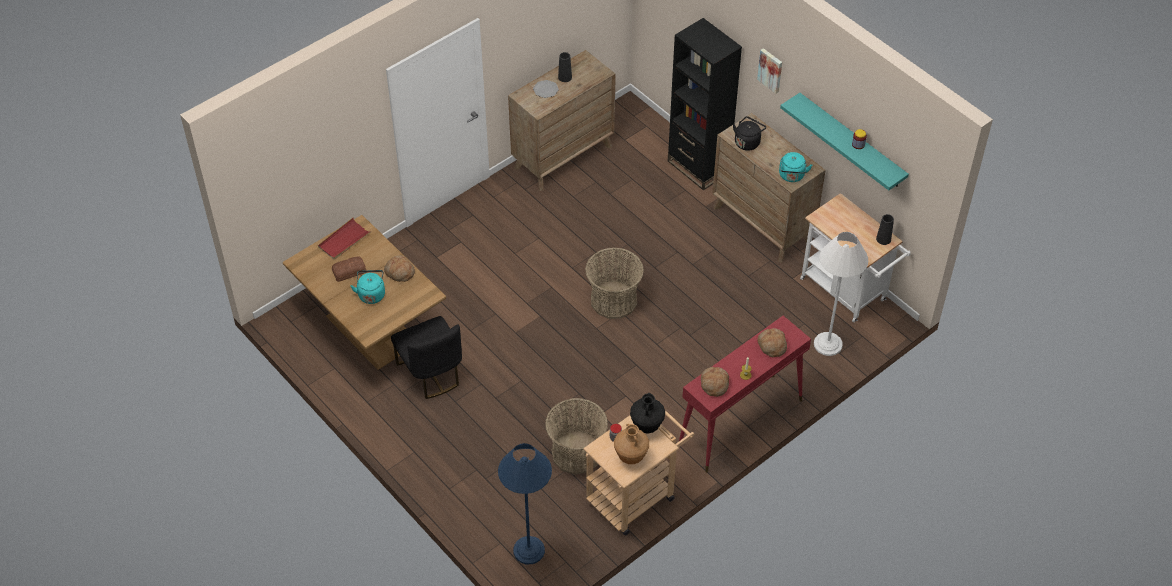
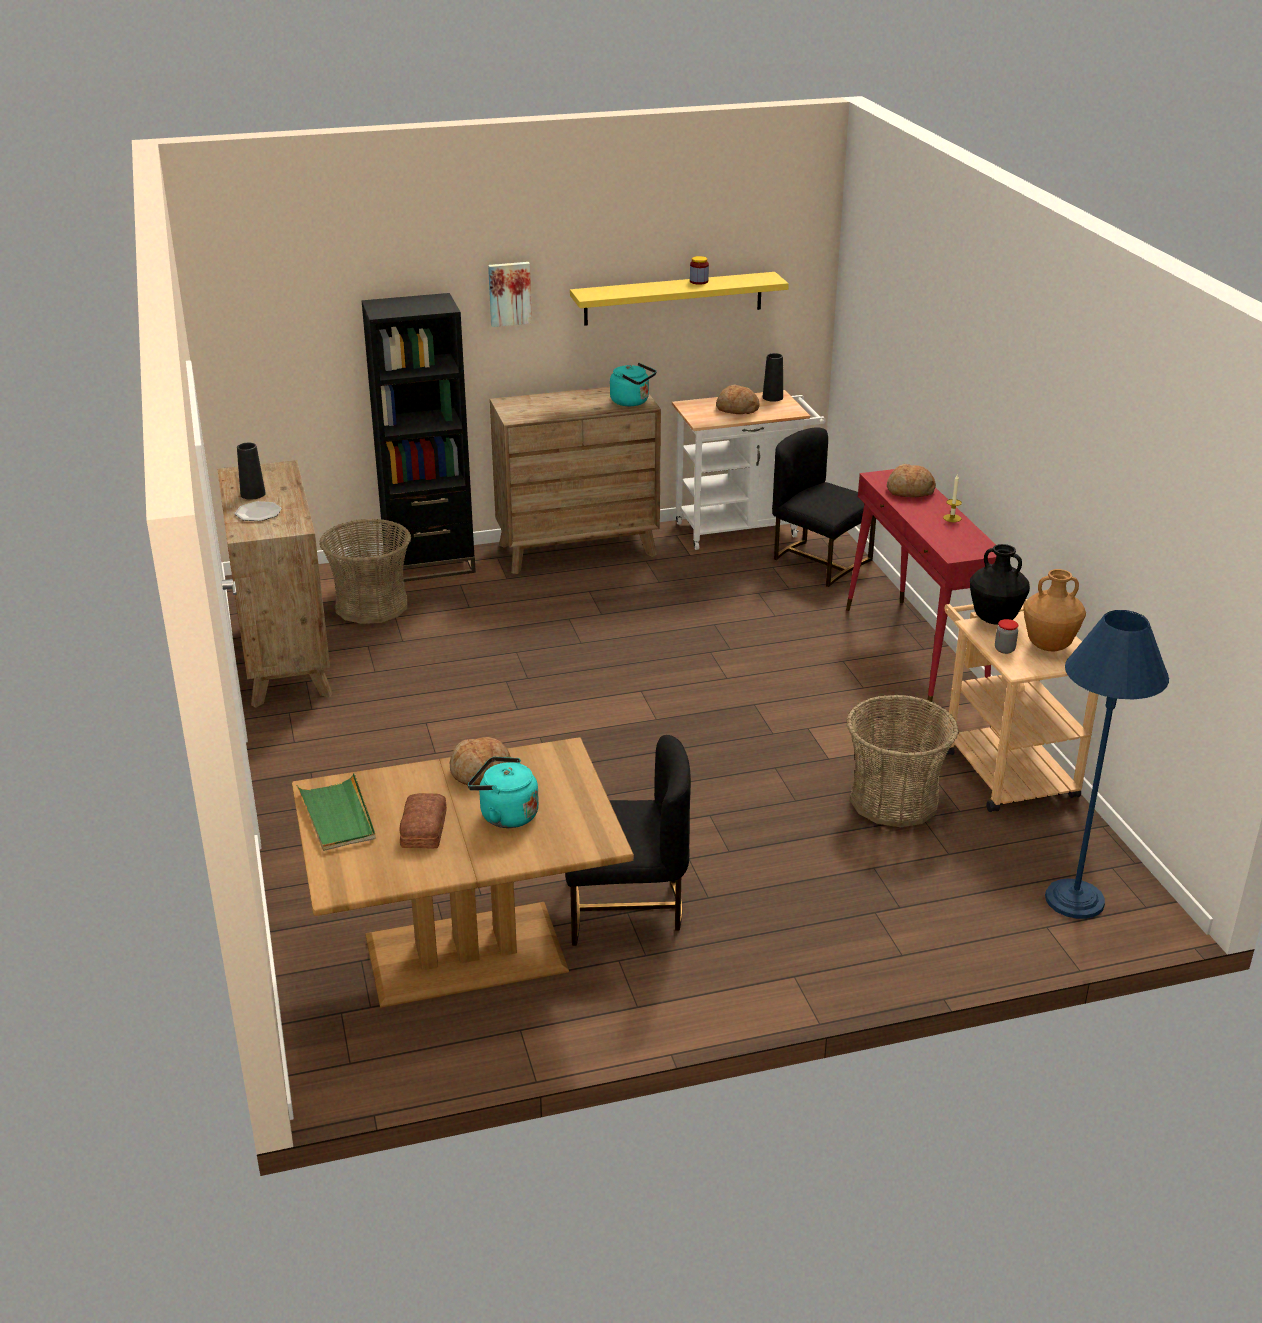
camera: 65 degrees left, 20 degrees down
(344, 240) = (338, 816): red tray -> green tray
(613, 300) = (614, 691): basket -> basket (371, 606)
(714, 384) = (956, 541): bread -> bread (737, 409)
(748, 142) = (541, 411): black kettle -> none
(828, 344) = (819, 561): white floor lamp -> black chair
(851, 141) = (673, 298): turquoise shelf -> yellow shelf

